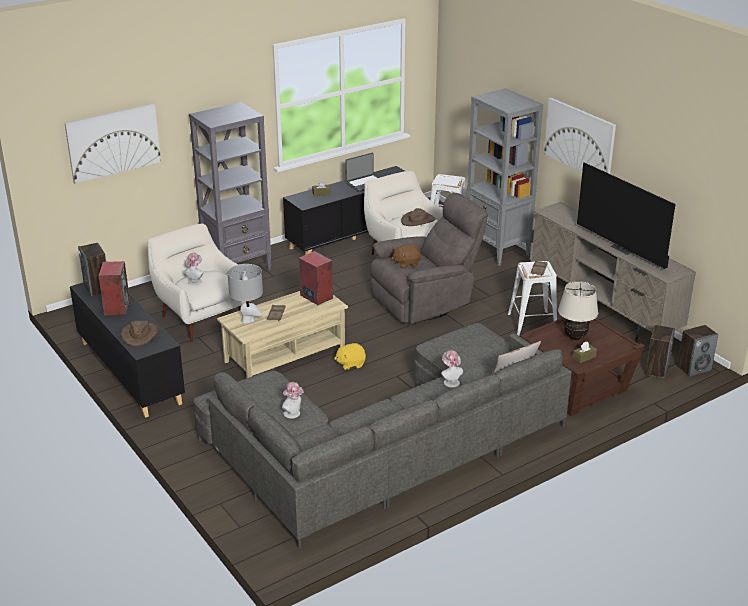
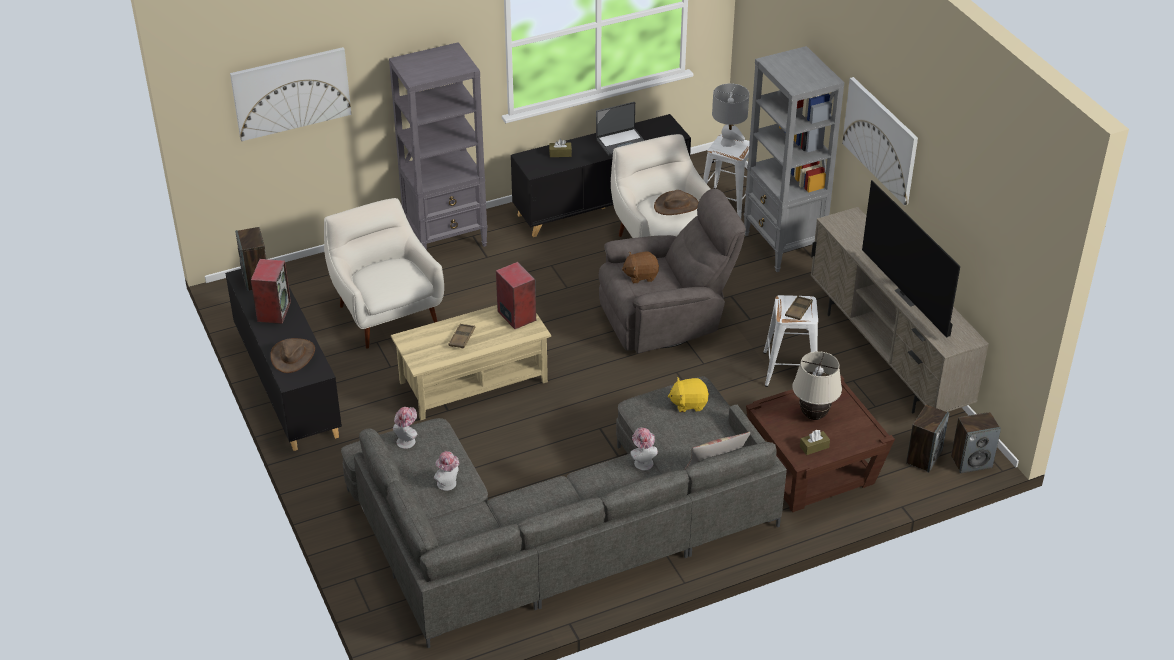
camera: 10 degrees right, 10 degrees up
(195, 281) = (377, 274): hat -> hat (407, 440)
(247, 320) = (426, 342): grey table lamp -> grey table lamp (728, 143)
(350, 364) = (549, 403): yellow plush toy -> yellow plush toy (688, 403)

